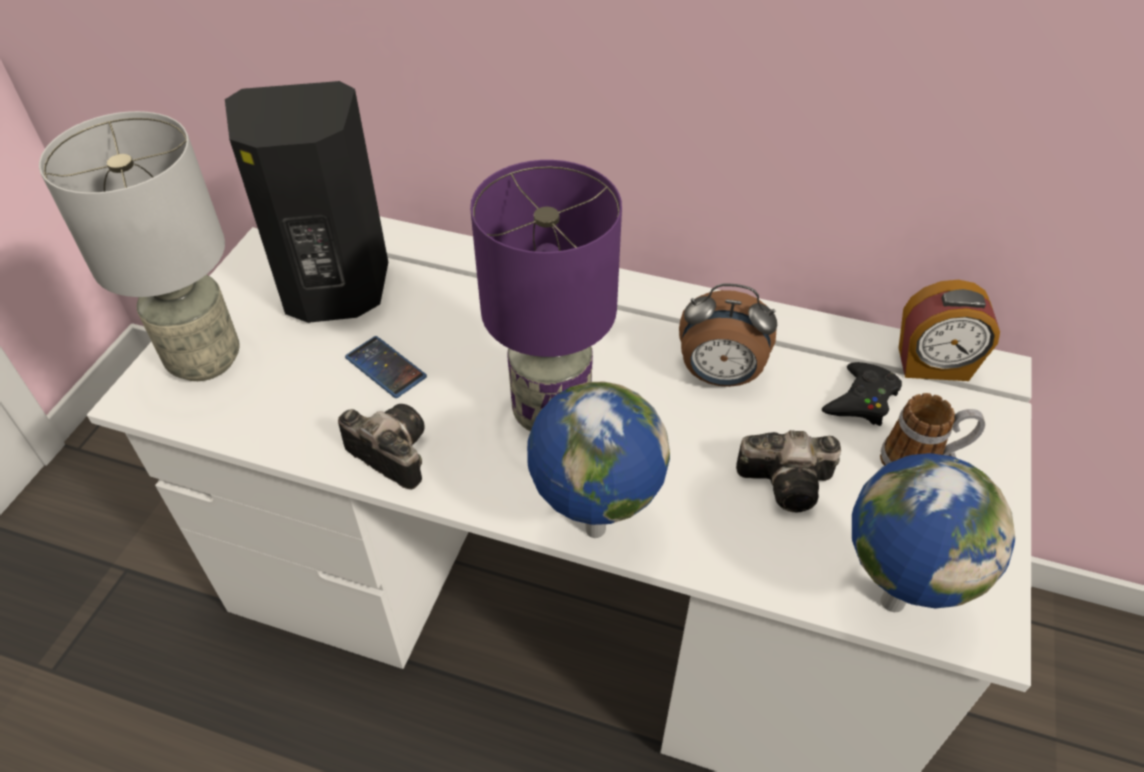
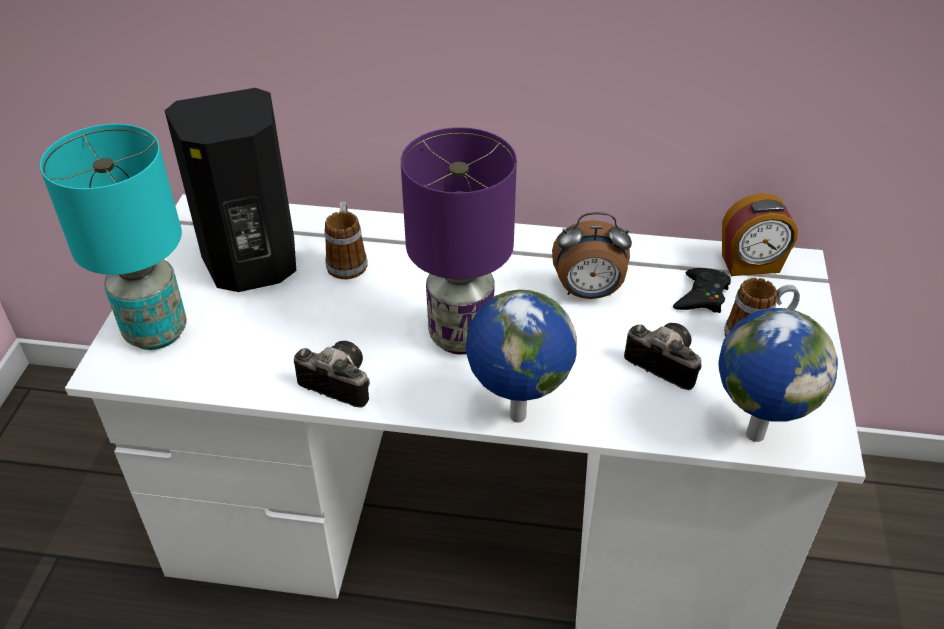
camera: 10 degrees left, 5 degrees down
(206, 360) = (157, 332): grey table lamp -> turquoise table lamp
(386, 367) = (314, 319): phone -> none
(442, 299) = (347, 261): none -> mug
(790, 482) = (660, 362): camera -> camera turned 135 degrees counterclockwise

